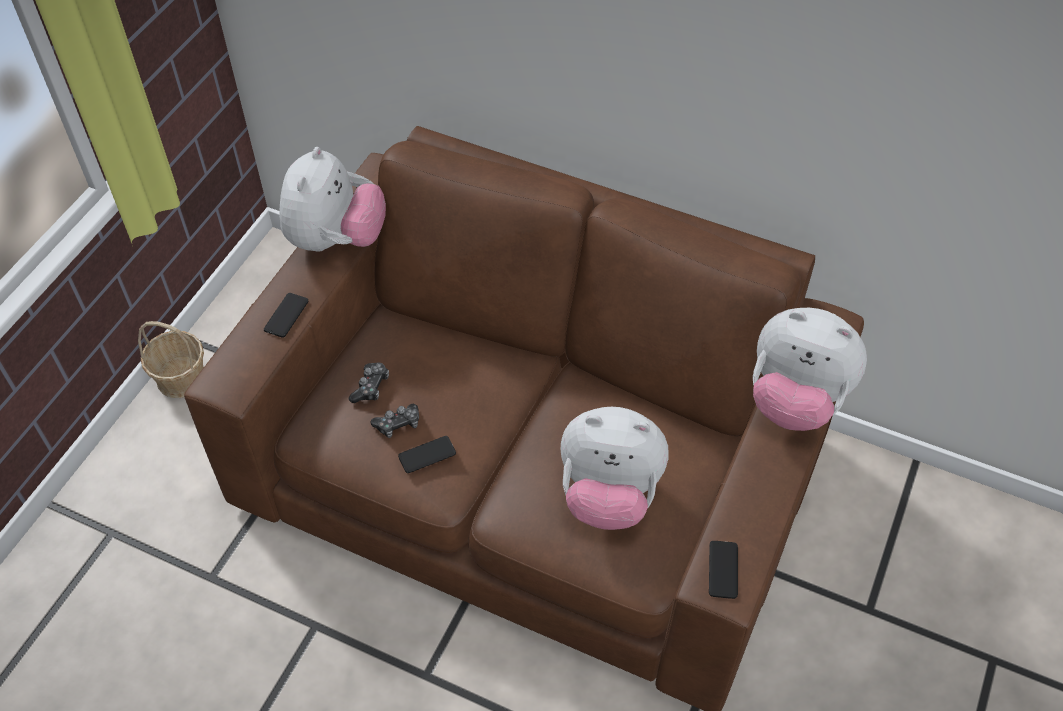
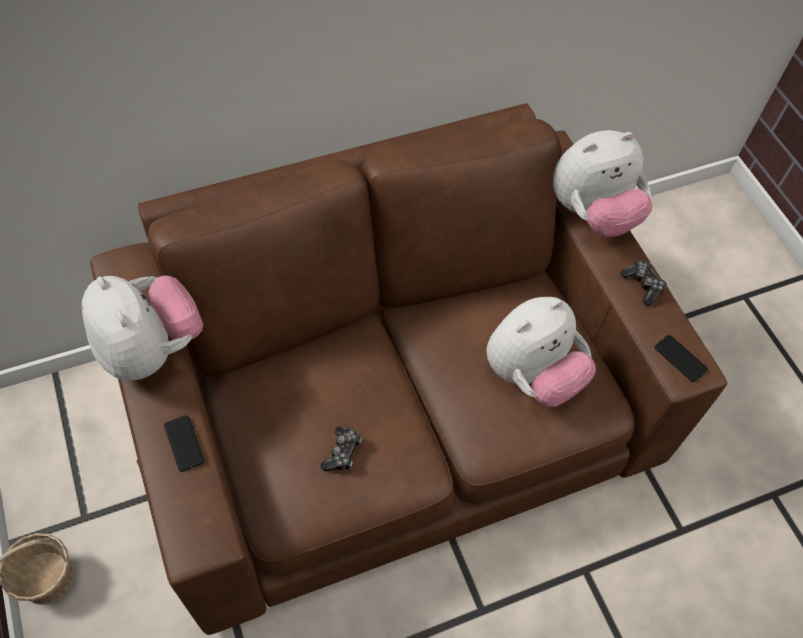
camera: 50 degrees left, 5 degrees up
(371, 387) = (289, 443): game controller -> game controller (643, 285)
(427, 455) = (388, 456): phone -> none

